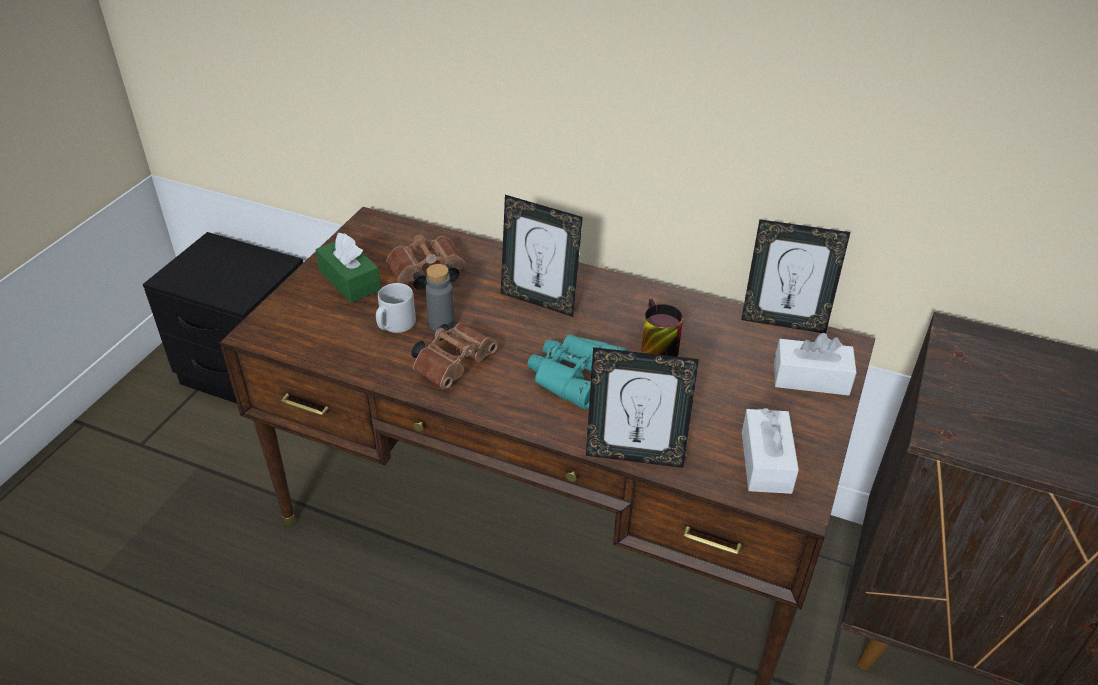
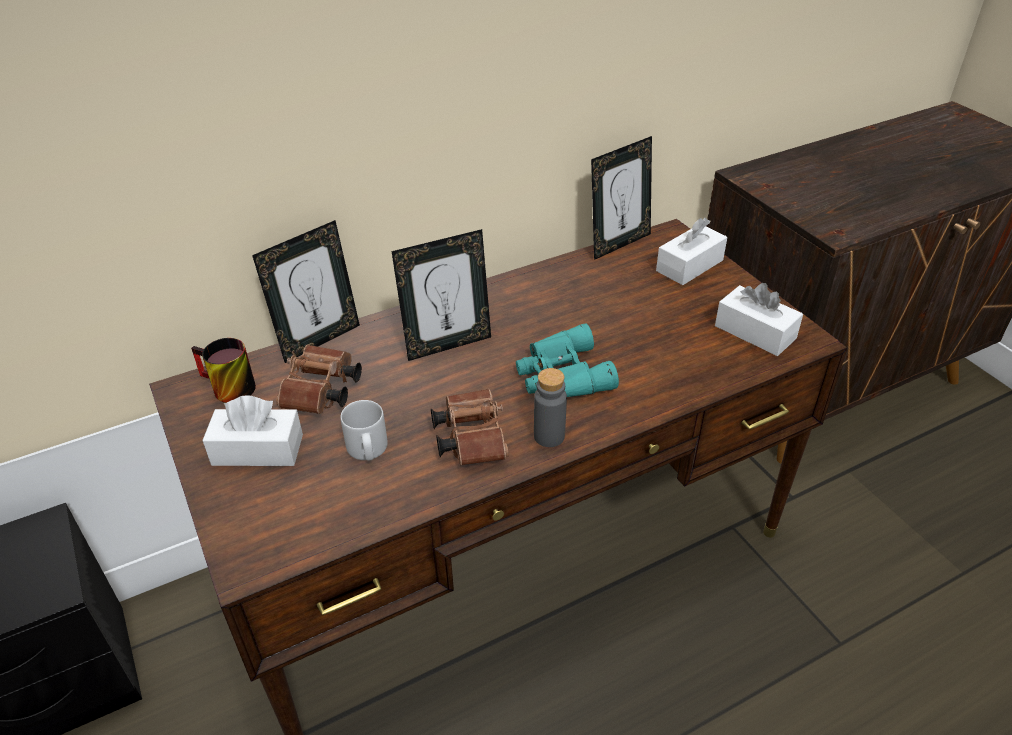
camera: 50 degrees left, 0 degrees up
(350, 281) = (257, 450): green tissue box -> white tissue box
(442, 324) = (405, 418): grey bottle -> grey bottle (549, 436)
(635, 455) = (690, 391): picture frame -> picture frame (319, 340)
(654, 347) = (577, 316): mug -> mug (226, 389)

